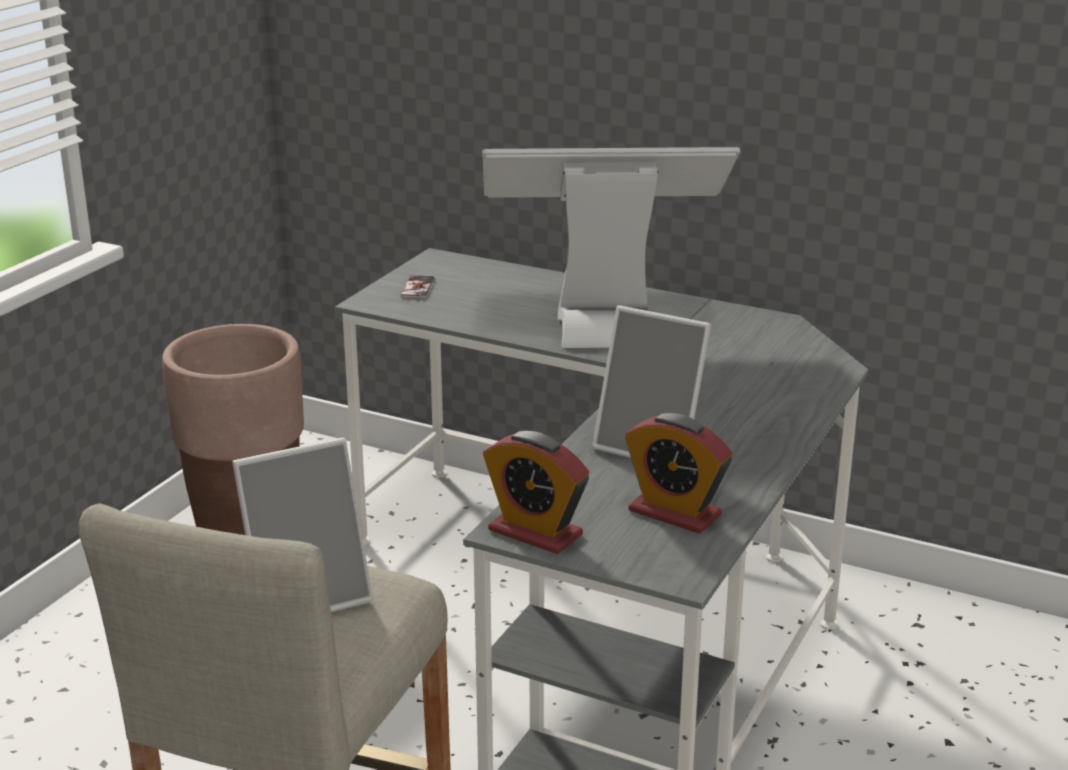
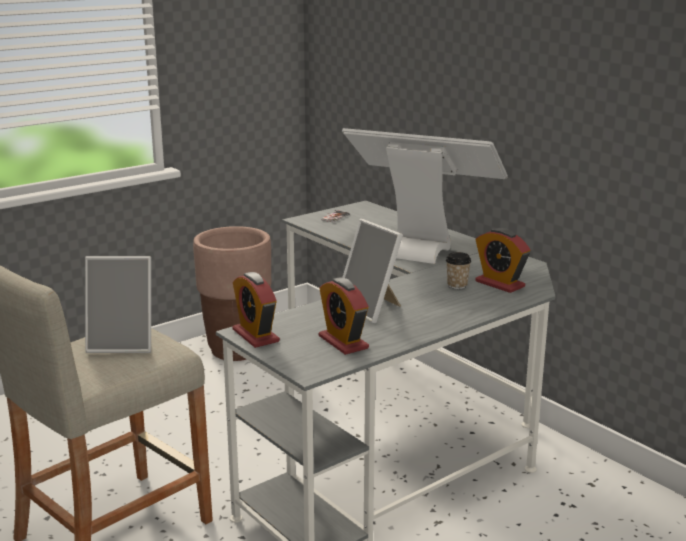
camera: 25 degrees right, 5 degrees down
(726, 379) = (457, 285): none -> cup
(779, 364) = (499, 284): none -> alarm clock

